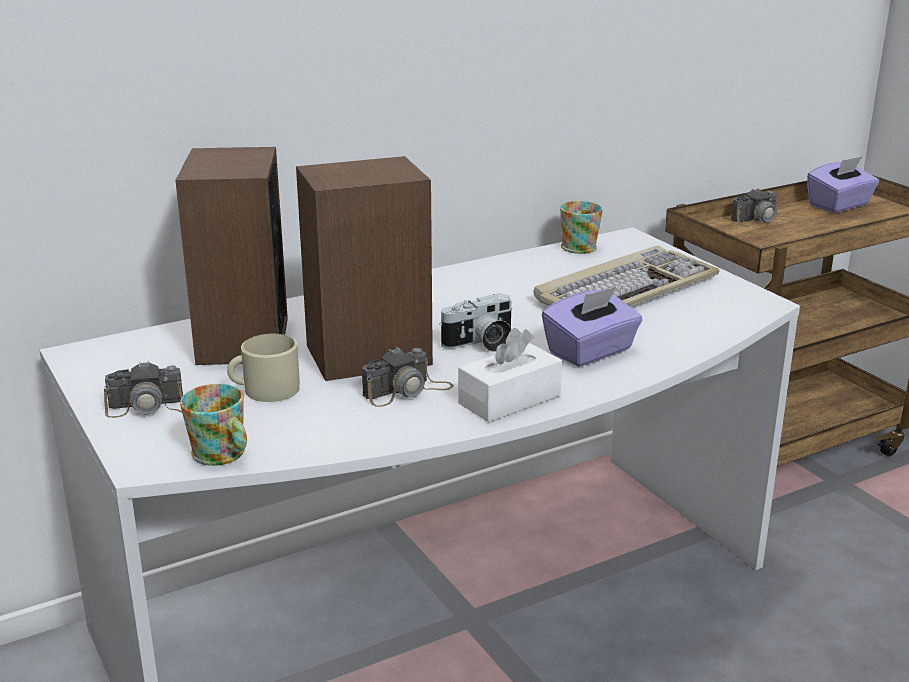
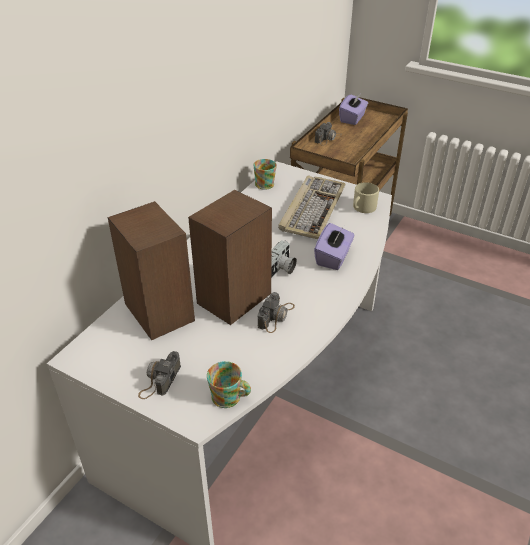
camera: 30 degrees left, 15 degrees up
(153, 407) = (160, 380): camera -> camera turned 150 degrees clockwise
(264, 390) = (206, 343): beige mug -> beige mug (362, 208)
(509, 400) = (326, 303): white tissue box -> none

